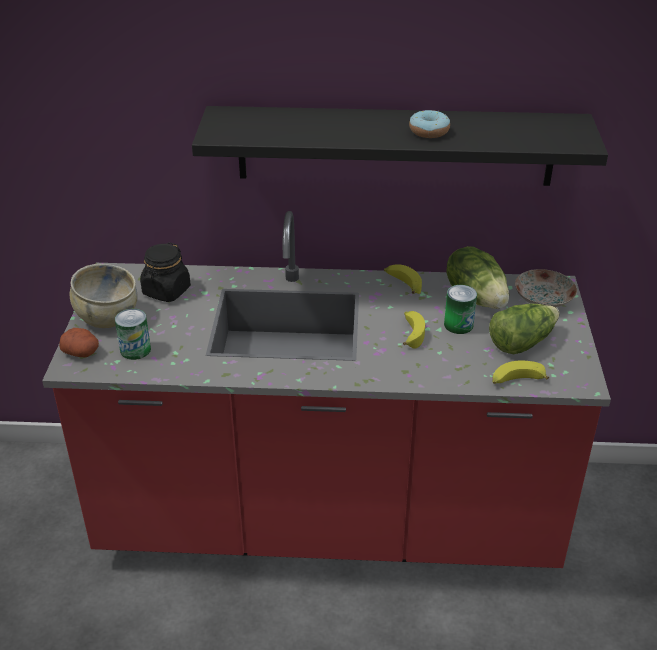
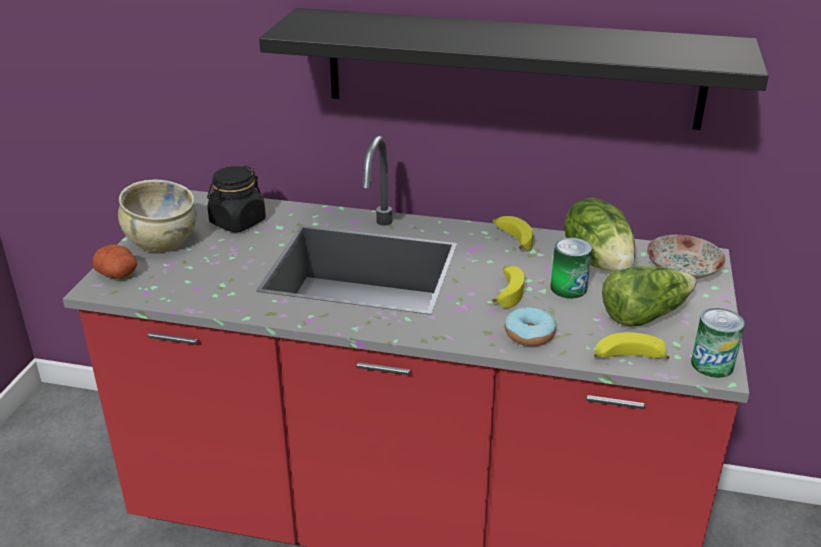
camera: 10 degrees right, 5 degrees down
(135, 350) = (178, 277): can -> can (712, 364)
(429, 131) = (544, 42): donut -> donut (529, 335)

